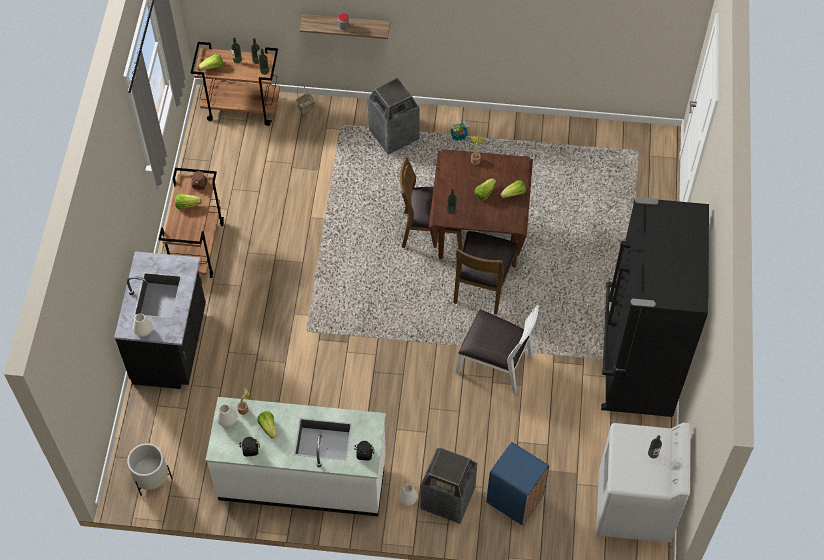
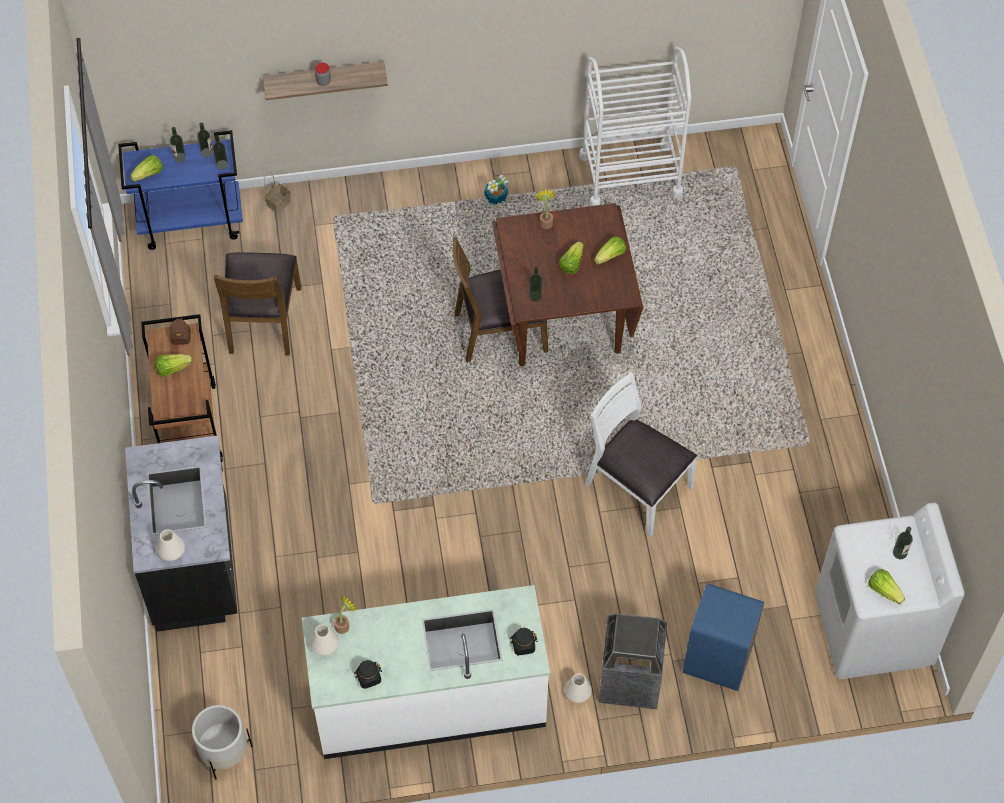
camera: 15 degrees left, 0 degrees up
(242, 107) = (192, 222): brown cart -> blue cart
(268, 427) = (383, 641): lettuce -> lettuce (884, 590)
(393, 135) = (409, 215): trash can -> none
(483, 284) = (588, 386): brown chair -> brown chair (263, 320)
(495, 363) = (637, 487): white chair -> white chair turned 150 degrees counterclockwise
(559, 140) = (630, 175): none -> white cart
(635, 364) = (818, 446): black fridge -> none

